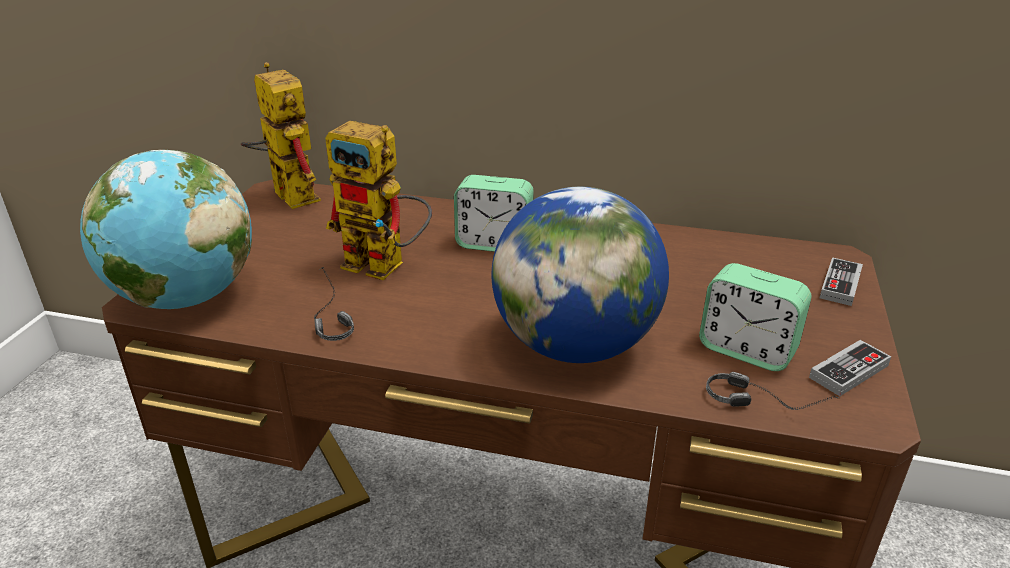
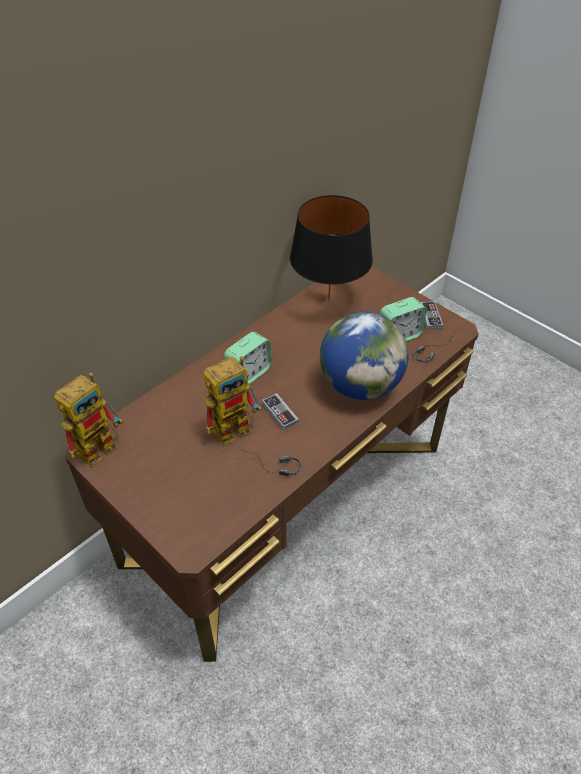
camera: 60 degrees left, 15 degrees up
(185, 298) = (201, 527): globe -> none
(287, 194) = (101, 444): toy robot -> toy robot turned 135 degrees clockwise
(731, 257) = (329, 300): none -> black table lamp
(840, 285) = (375, 282): game controller -> game controller (280, 413)

